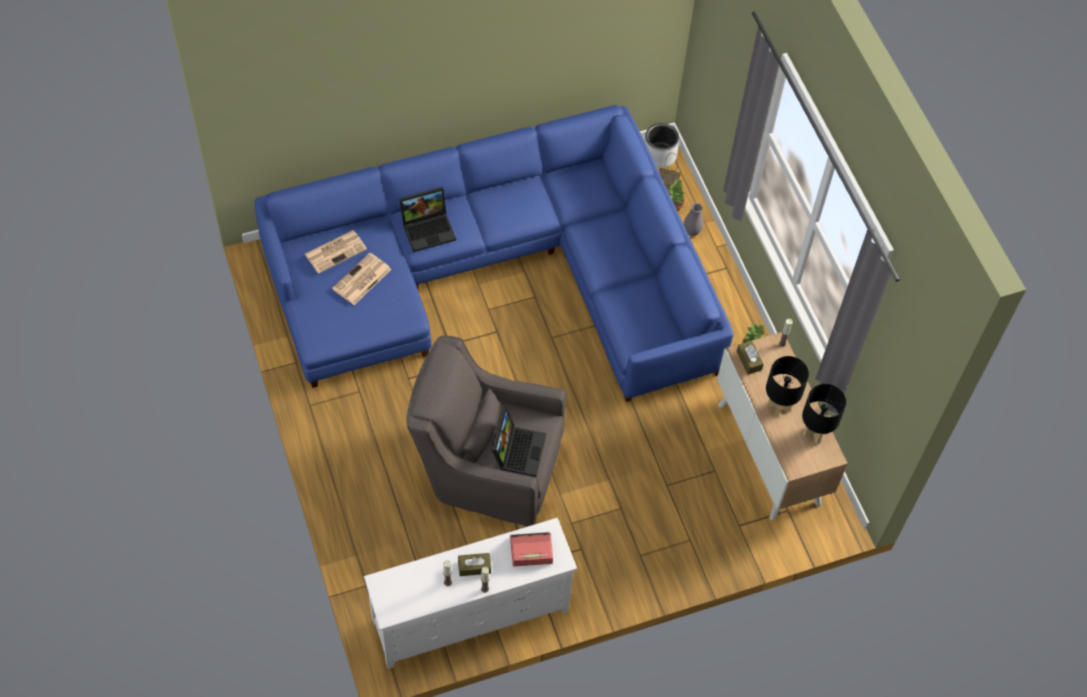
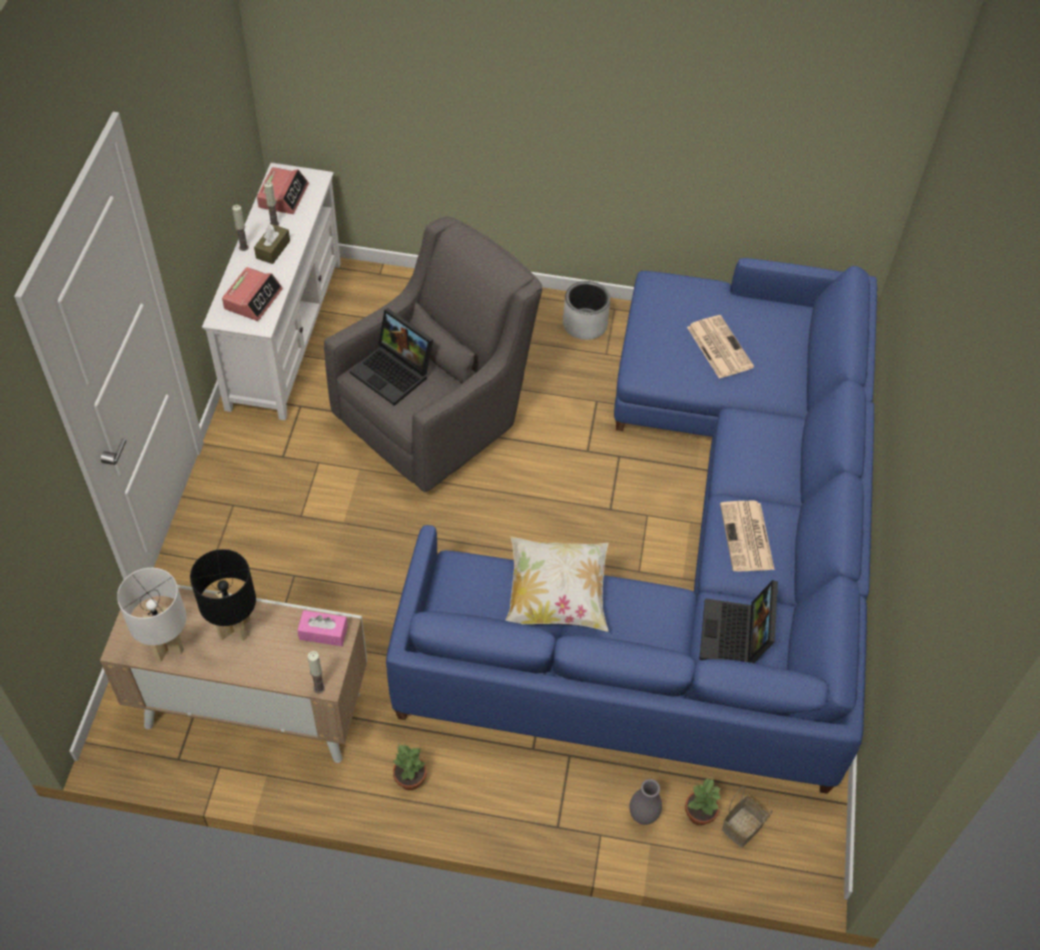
camera: 120 degrees right, 5 degrees down
(336, 251) = (773, 340): newspaper -> newspaper (747, 538)
(413, 595) = (283, 196): none -> alarm clock
(429, 228) = (763, 439): laptop -> laptop (736, 636)
(619, 289) = (556, 597): none -> pillow
(659, 155) = (806, 851): grey planter -> grey planter (585, 325)
(749, 360) = (323, 633): brown tissue box -> pink tissue box
(814, 434) = (167, 646): black table lamp -> white table lamp

